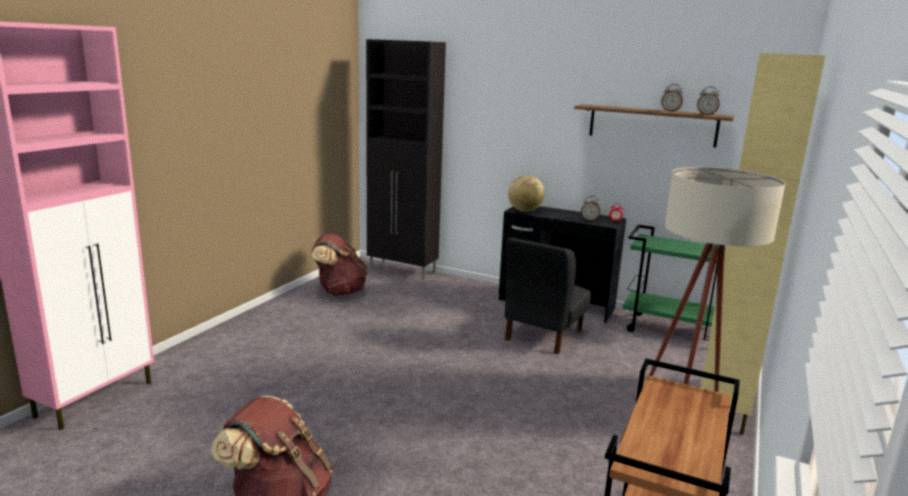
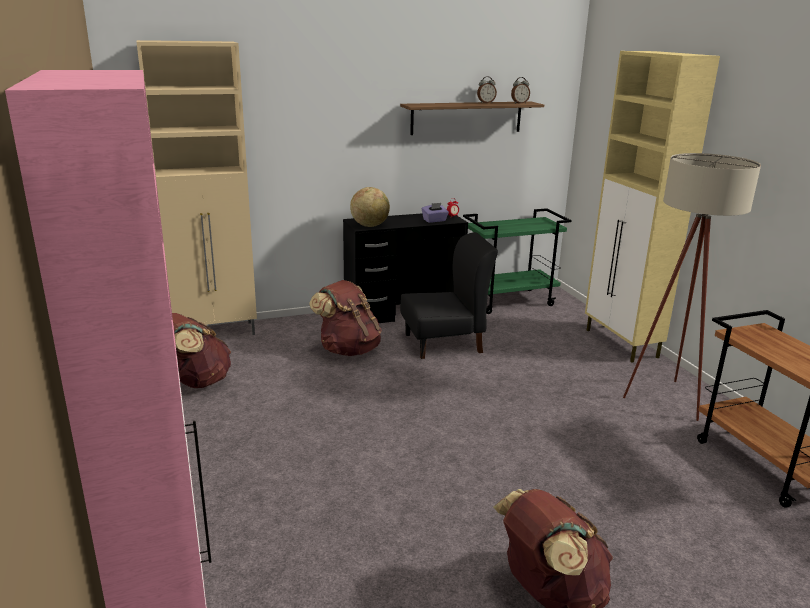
camera: 45 degrees left, 5 degrees up
(403, 271) = (216, 333): black cabinet -> beige cabinet
(463, 311) = (348, 349): none -> brown backpack
(542, 335) = (444, 343): black chair -> black chair turned 90 degrees counterclockwise
(589, 220) = (434, 220): alarm clock -> purple tissue box

